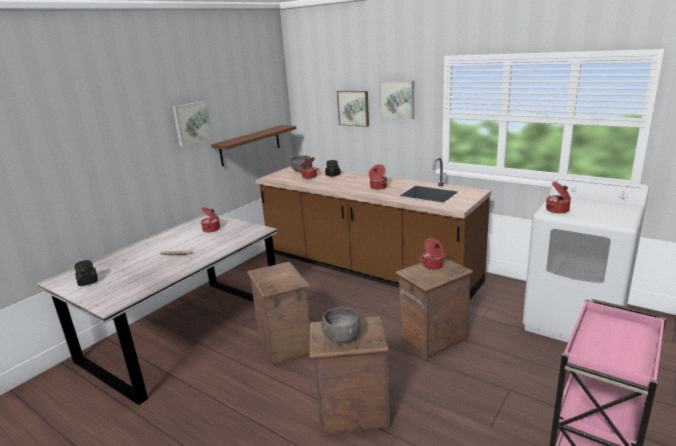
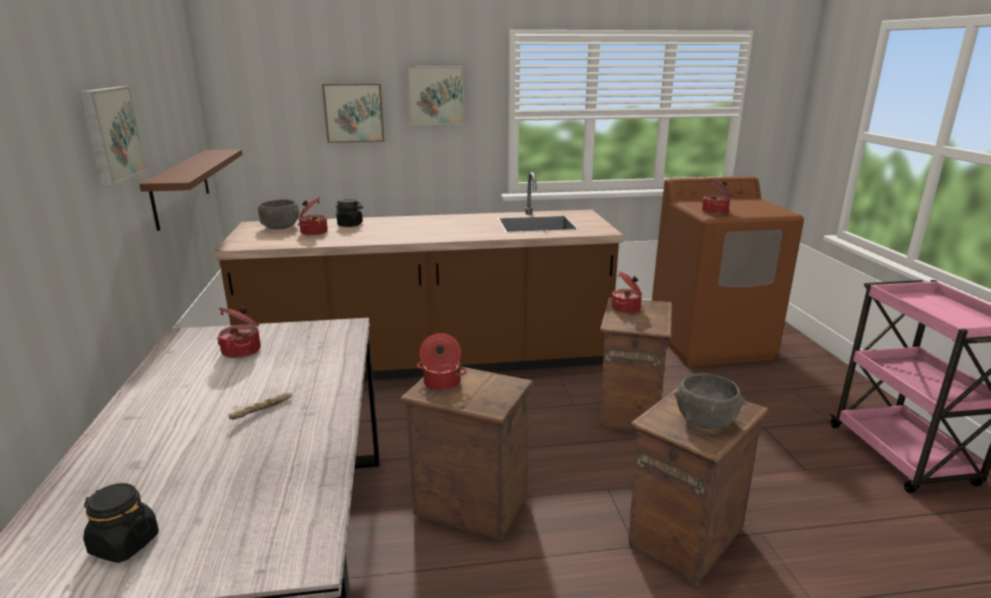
camera: 45 degrees left, 0 degrees up
(378, 187) = (456, 228): cooking pot -> cooking pot (441, 383)
(574, 321) = (710, 342): white washing machine -> brown washing machine

